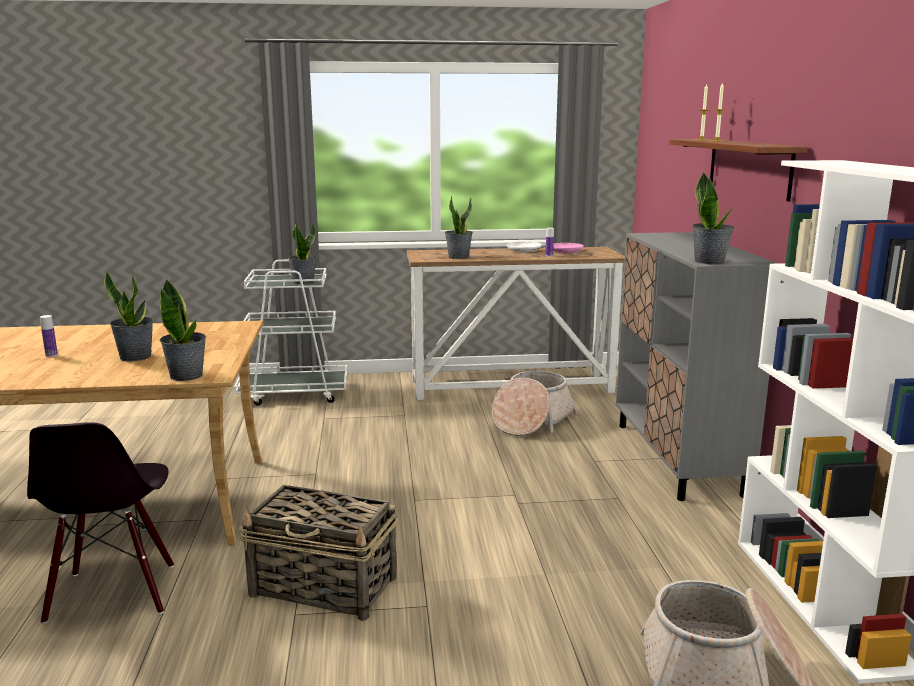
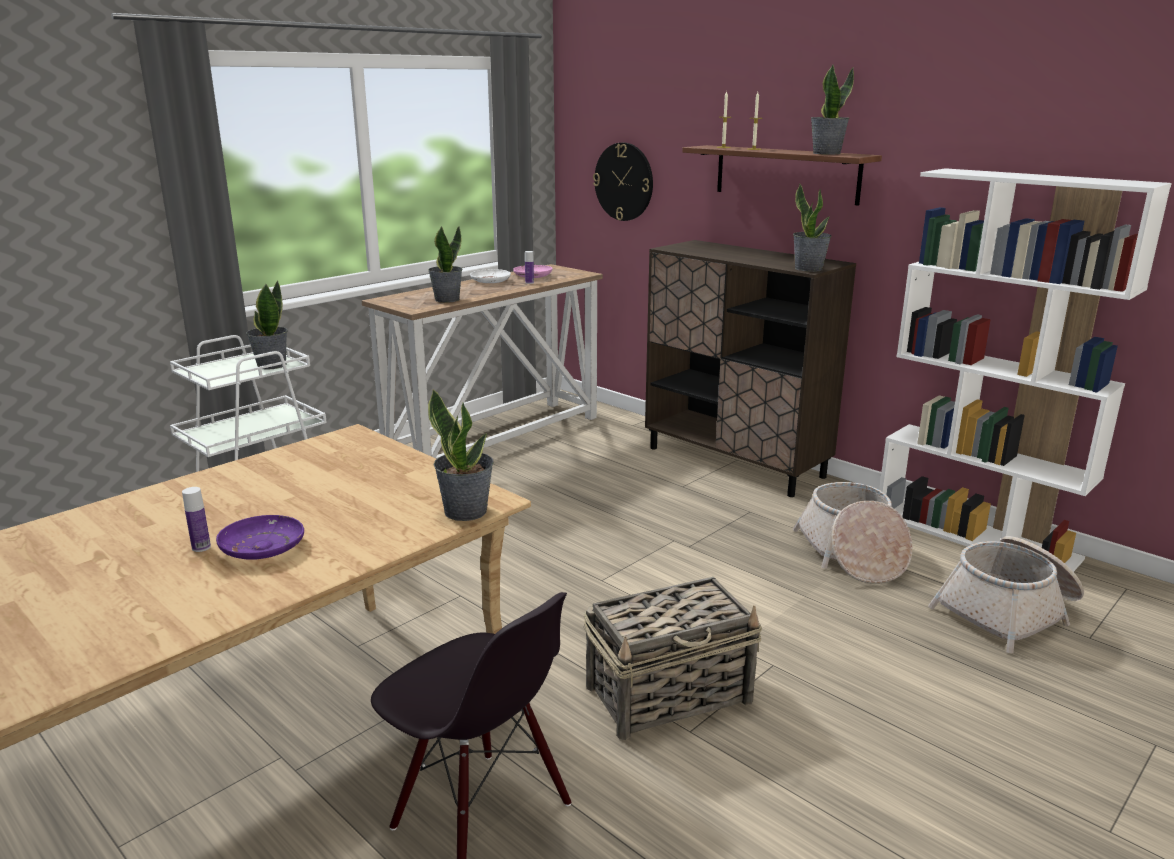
camera: 40 degrees left, 5 degrees up
(69, 362) = (262, 547): none -> purple plate
(135, 357) = (333, 511): potted plant -> potted plant (826, 153)
(531, 421) = (572, 467): basket -> basket (851, 554)
(665, 174) = (624, 182): none -> wall clock
(677, 458) = (735, 462): grey cabinet -> brown cabinet

